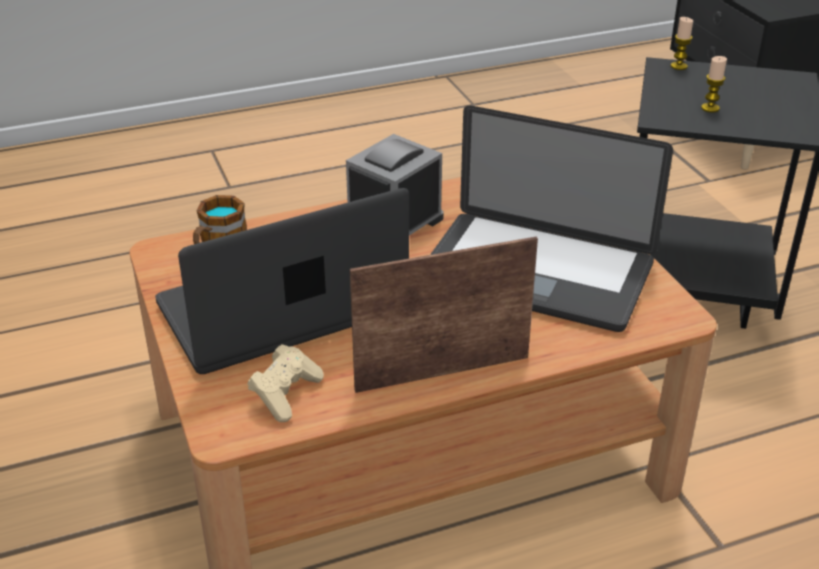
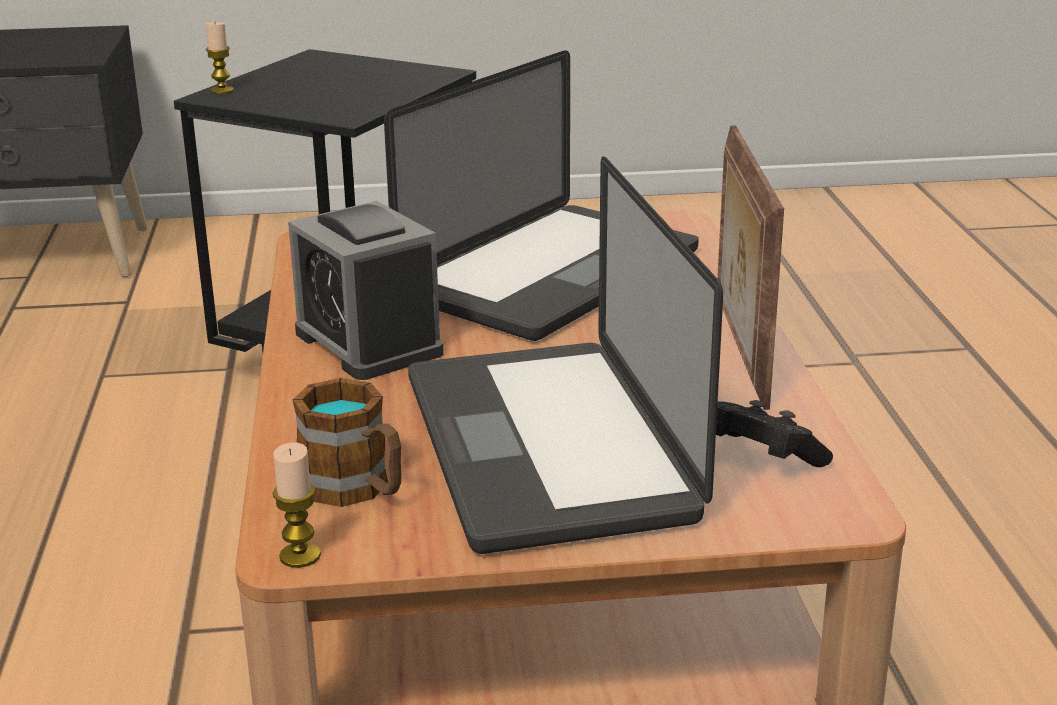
camera: 75 degrees left, 10 degrees down
(285, 394) = (761, 458): beige game controller -> black game controller
(710, 108) = (346, 94): candle -> candle (300, 556)

